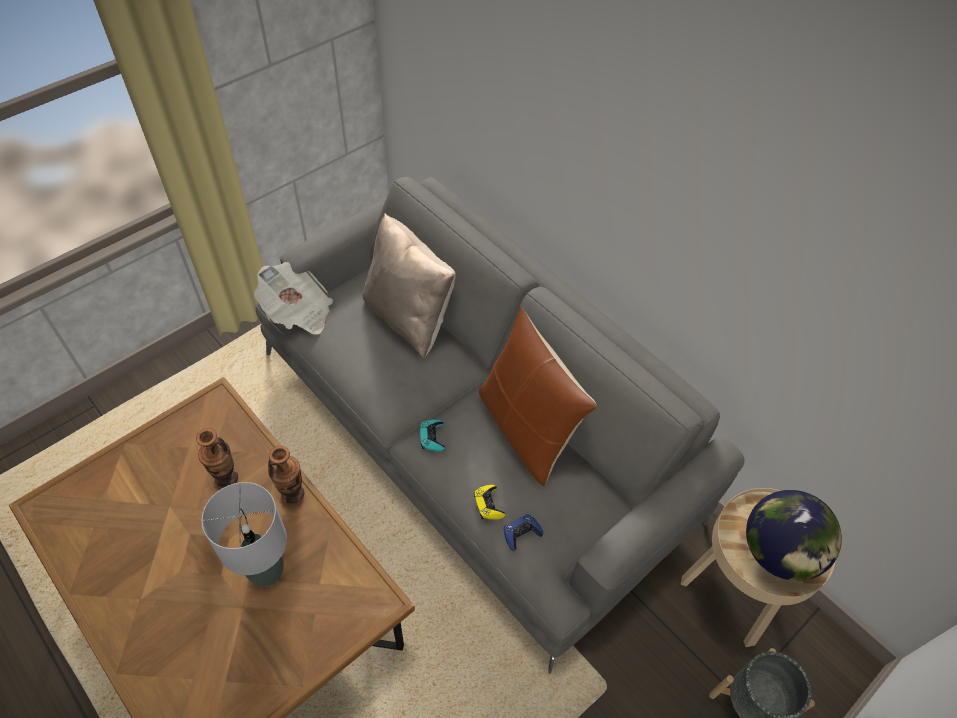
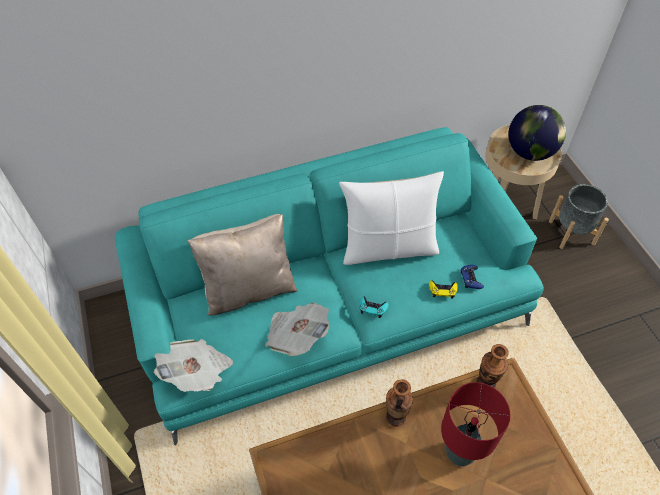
camera: 65 degrees left, 0 degrees up
(226, 478) = (361, 467): vase -> vase (486, 382)
(267, 572) = (460, 453): grey table lamp -> red table lamp
(367, 377) = (297, 336): none -> newspaper
(474, 433) = (331, 307): grey sofa -> turquoise sofa
(526, 429) = (389, 248): brown pillow -> white pillow

